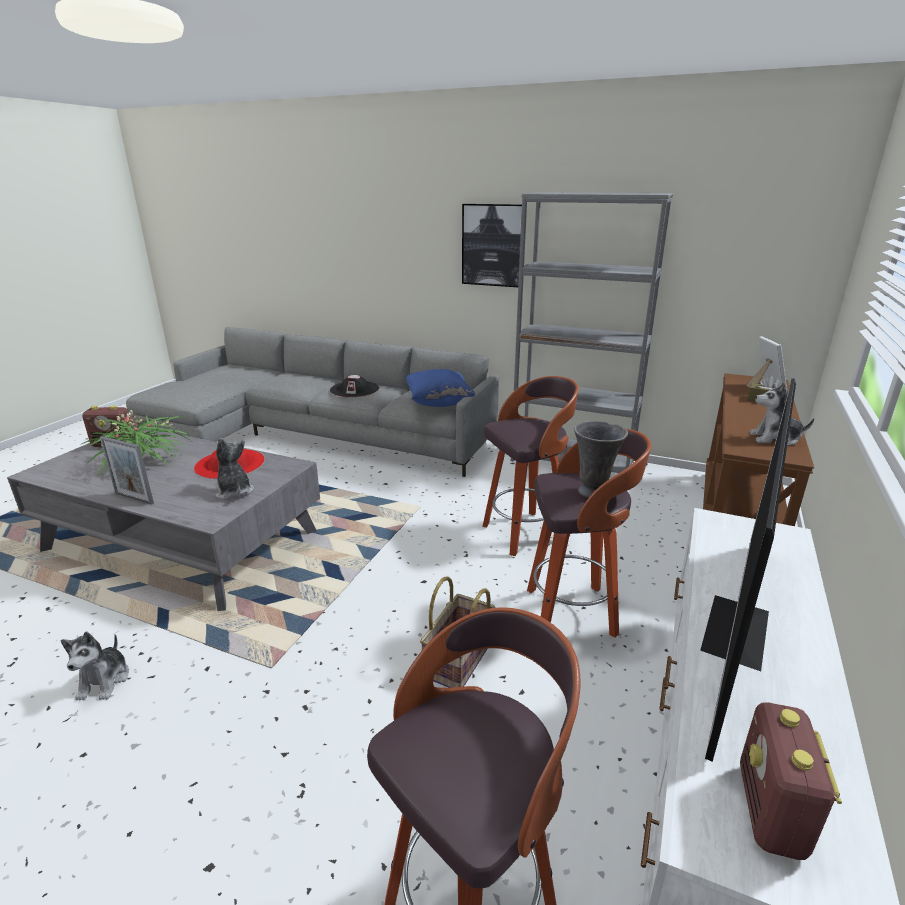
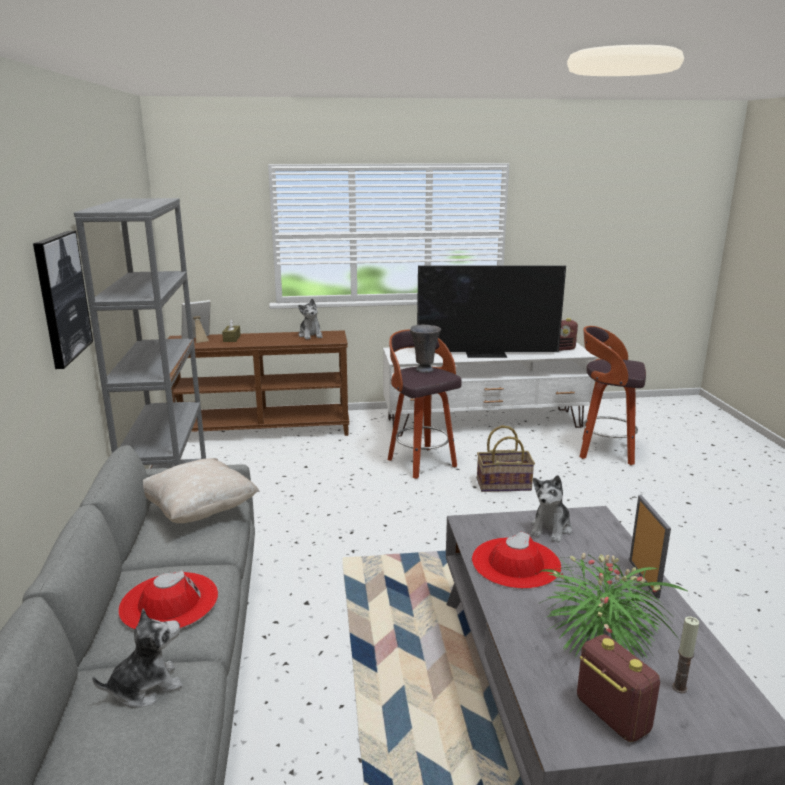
camera: 120 degrees left, 5 degrees down
(82, 465) = (679, 688): none -> candle
(105, 680) = (713, 601): plush toy -> plush toy (146, 687)
(354, 389) = (169, 602): black hat -> red hat
(439, 403) = (199, 511): blue pillow -> beige pillow
(525, 533) = (341, 496): stool -> none

